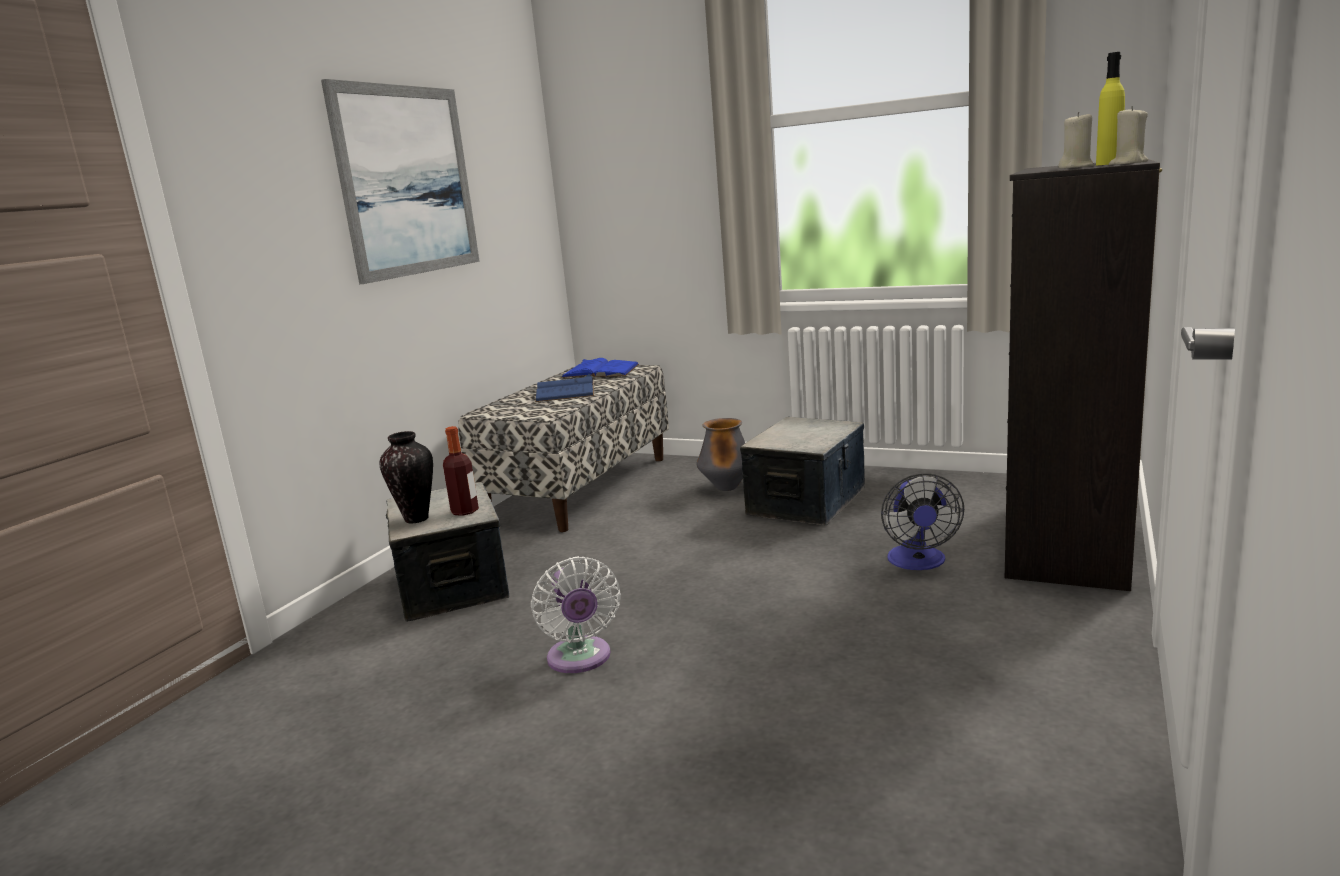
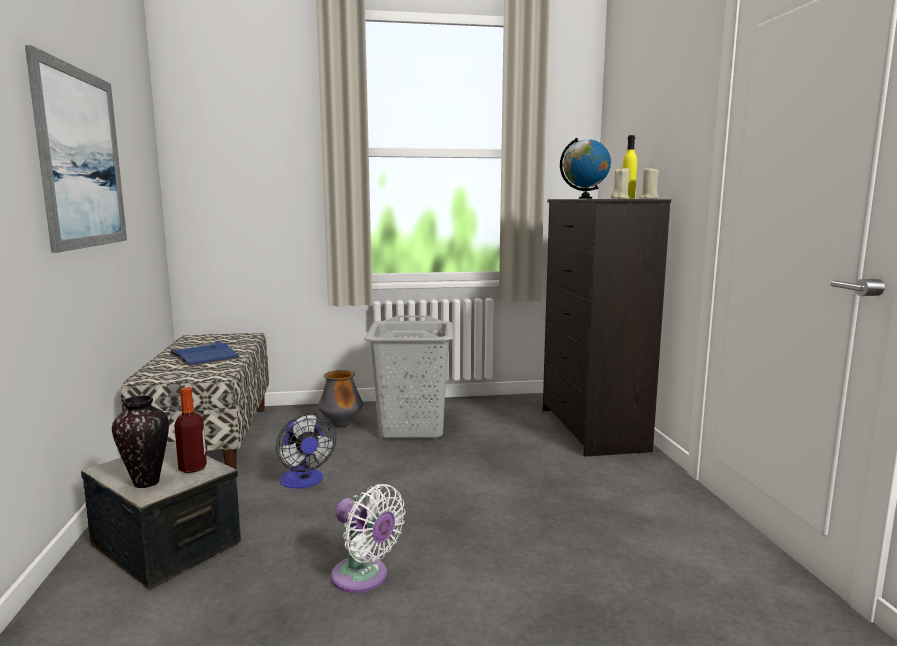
camera: 35 degrees left, 5 degrees down
(600, 371) = (214, 339): blue book -> none
(807, 502) = (412, 427): storage box -> grey laundry basket
(918, 562) = (526, 455): fan -> fan (304, 482)
(1044, 168) = (585, 198): none -> globe

